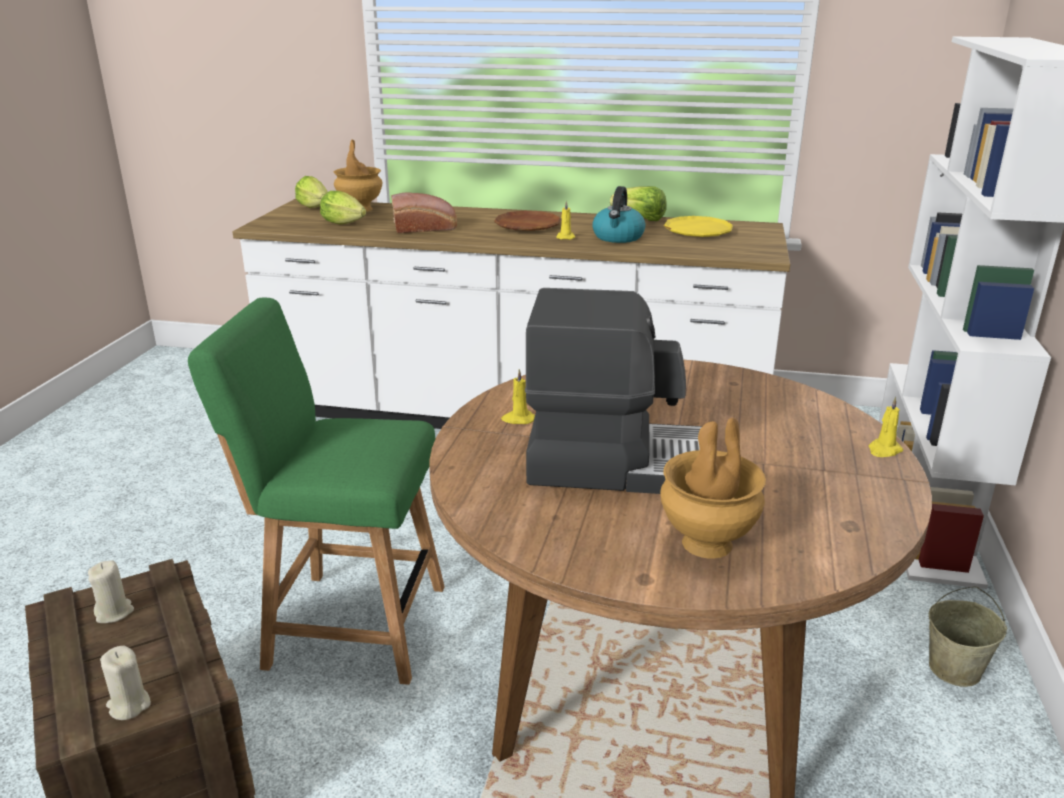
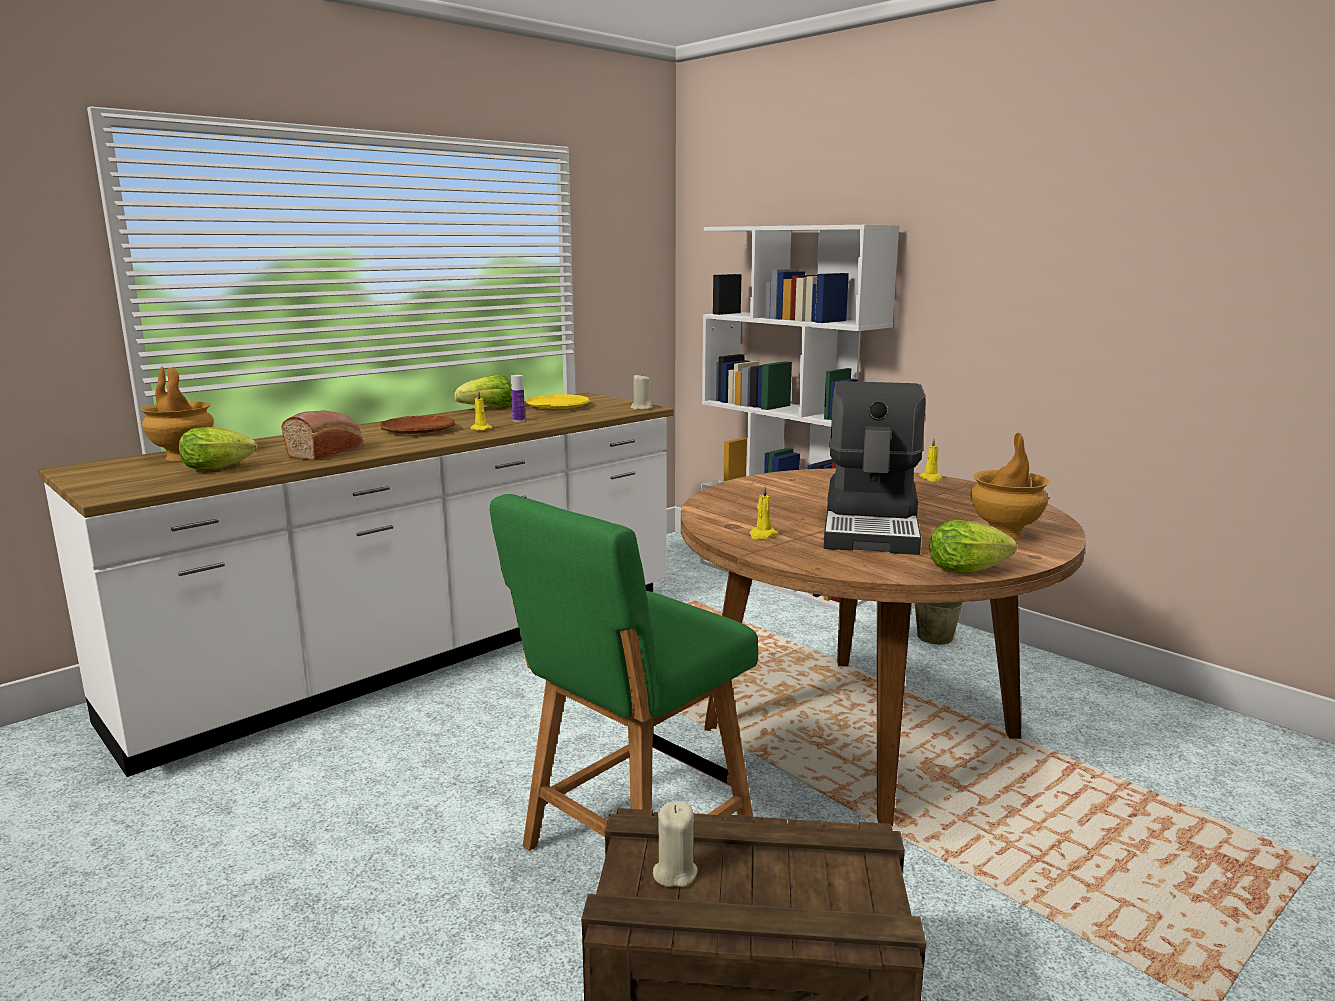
camera: 55 degrees left, 10 degrees down
(129, 705) = (859, 888): beige candle -> beige candle (641, 408)
(315, 208) = (116, 468): lettuce -> lettuce (971, 571)
(618, 237) = (518, 420): kettle -> bottle
(620, 462) = (873, 527): coffee machine -> coffee machine turned 150 degrees clockwise

